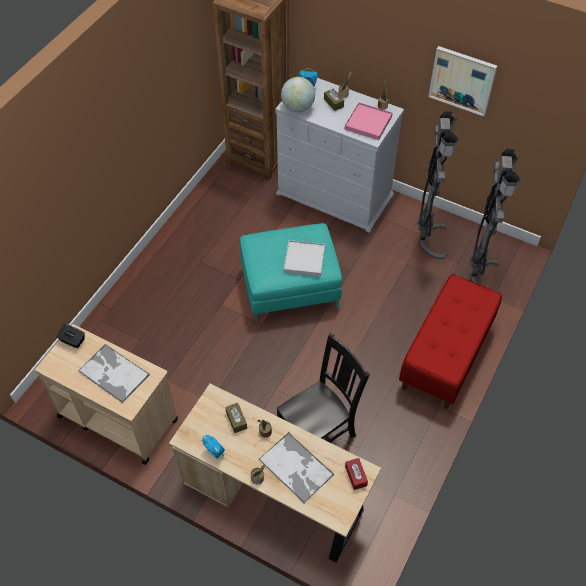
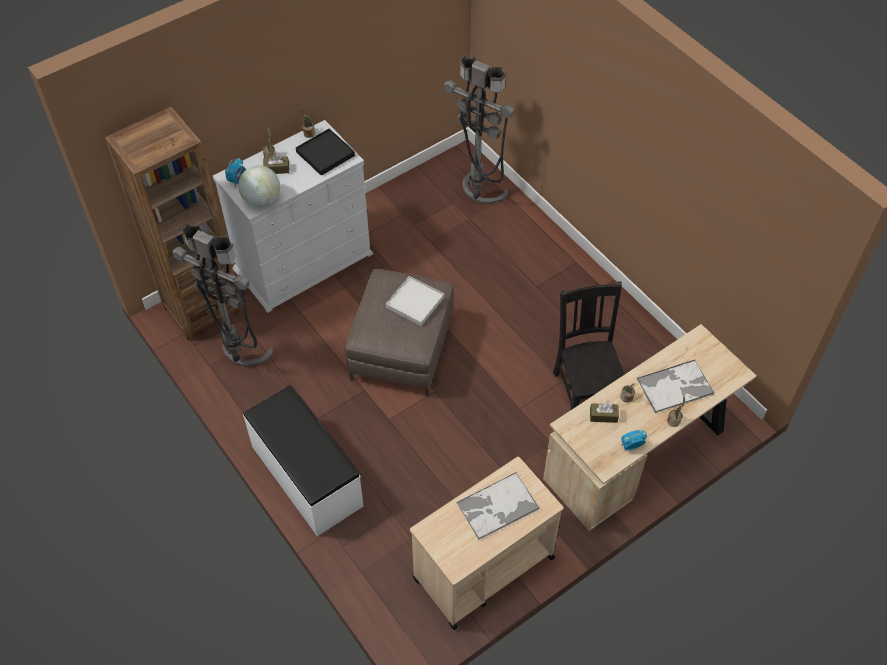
camera: 65 degrees left, 0 degrees up
(72, 340) = (433, 535): black tissue box -> none
(148, 275) = (306, 476): none -> white bench
(290, 286) = (401, 348): turquoise ottoman -> brown ottoman
(356, 476) = (701, 345): red tissue box -> none
(368, 123) = (325, 153): pink tray -> black tray
(425, 241) = (411, 215): grey floor lamp -> grey floor lamp (239, 358)
(446, 356) = (552, 259): red bench -> none
(462, 80) = (364, 46): picture -> none

